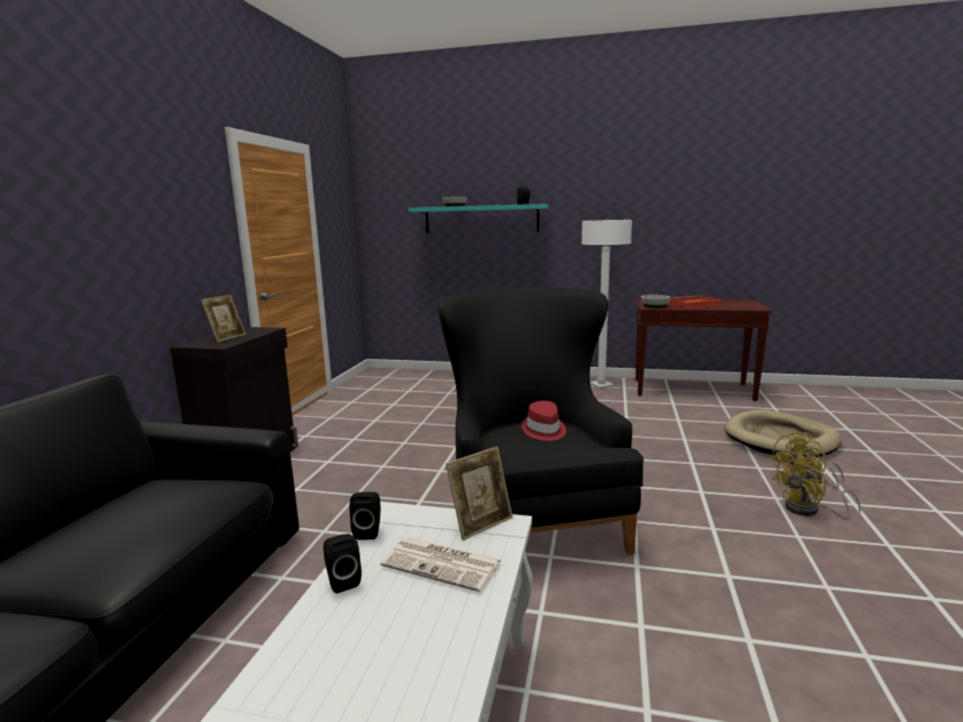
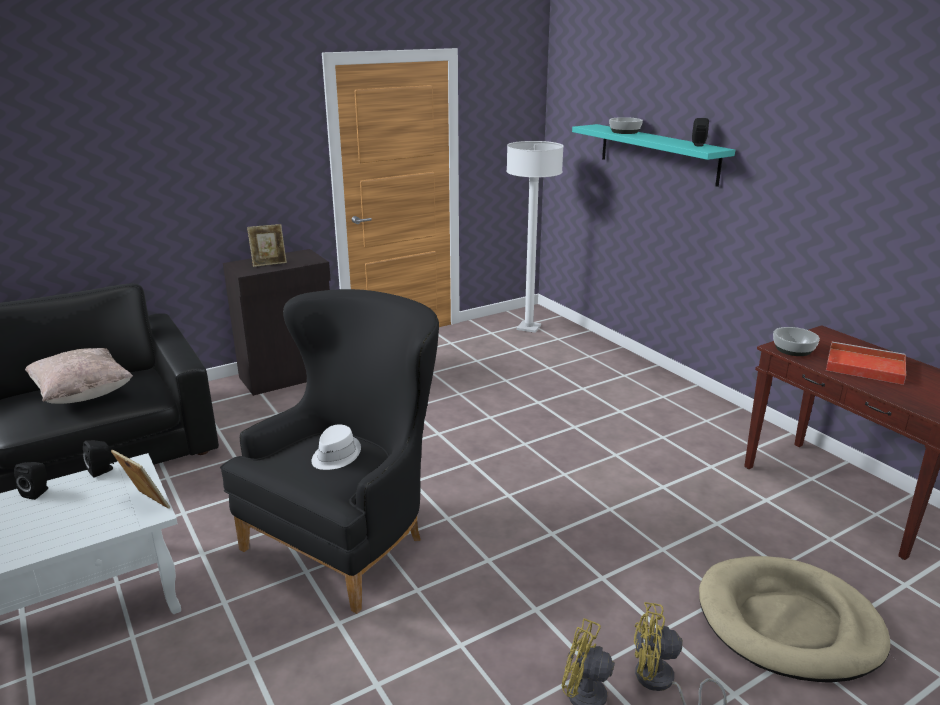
camera: 45 degrees right, 10 degrees up
(138, 515) = (83, 394): none -> beige pillow
(443, 564) = (80, 515): newspaper -> none
(481, 524) = (146, 503): picture frame -> picture frame turned 150 degrees counterclockwise
(544, 430) = (335, 455): red hat -> white hat
(601, 385) = (733, 431): white floor lamp -> white floor lamp (528, 328)

